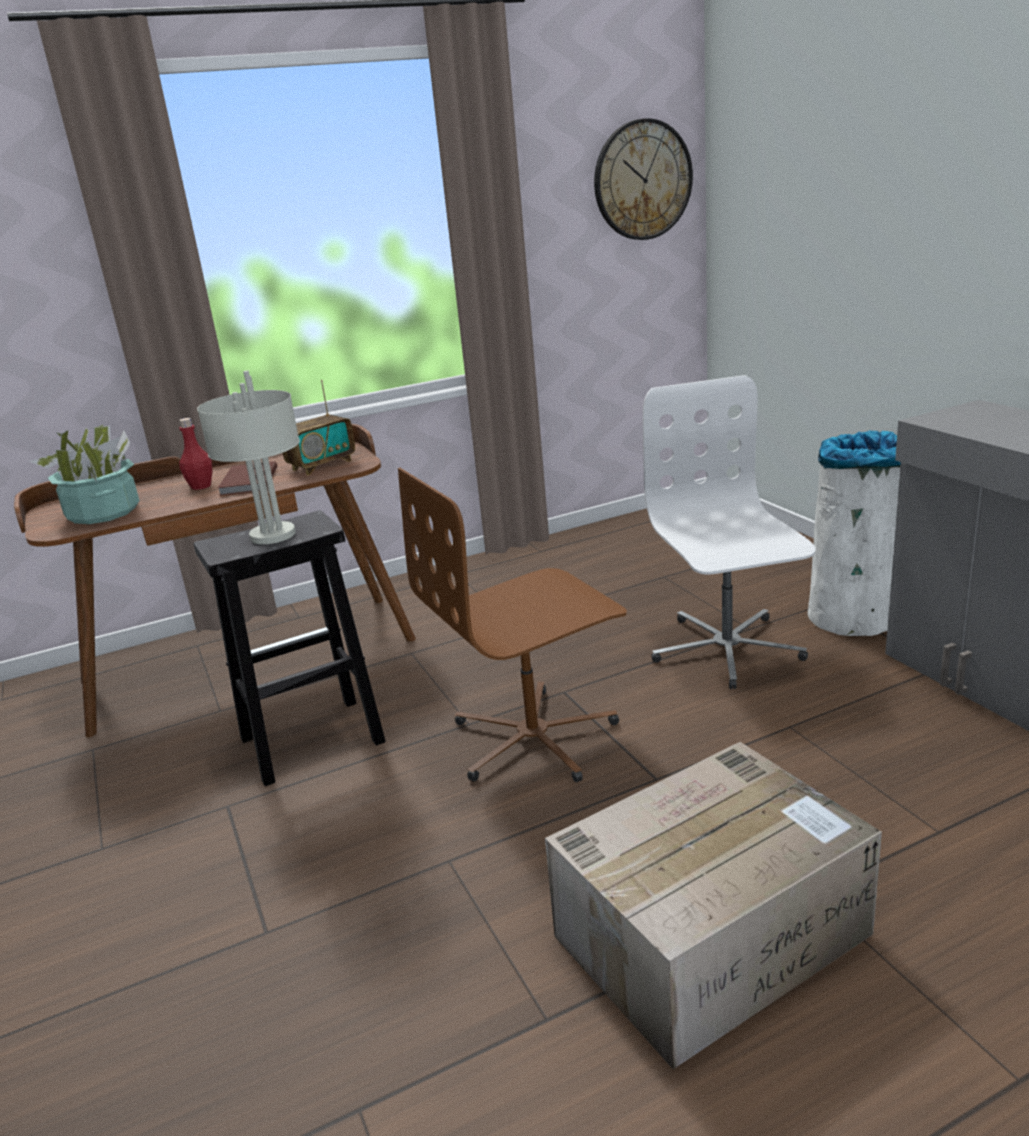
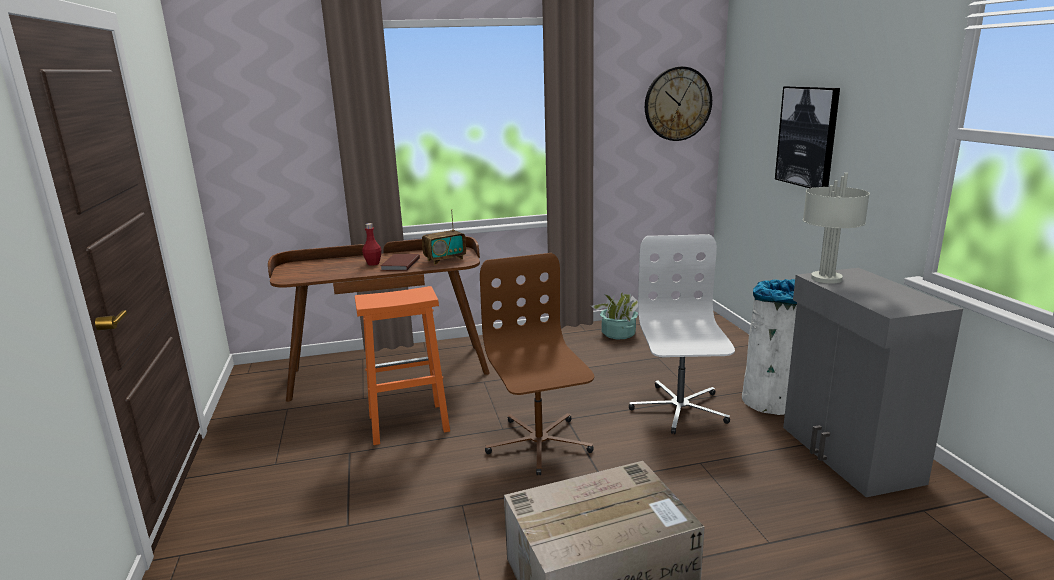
camera: 10 degrees right, 5 degrees down
(103, 513) = (315, 272): potted plant -> potted plant (618, 333)
(271, 536) = (397, 297): grey table lamp -> grey table lamp (825, 279)
(309, 741) = (407, 424): black stool -> orange stool
(534, 739) = (538, 444): brown office chair -> brown office chair turned 90 degrees clockwise
(863, 210) = (807, 136): none -> picture

